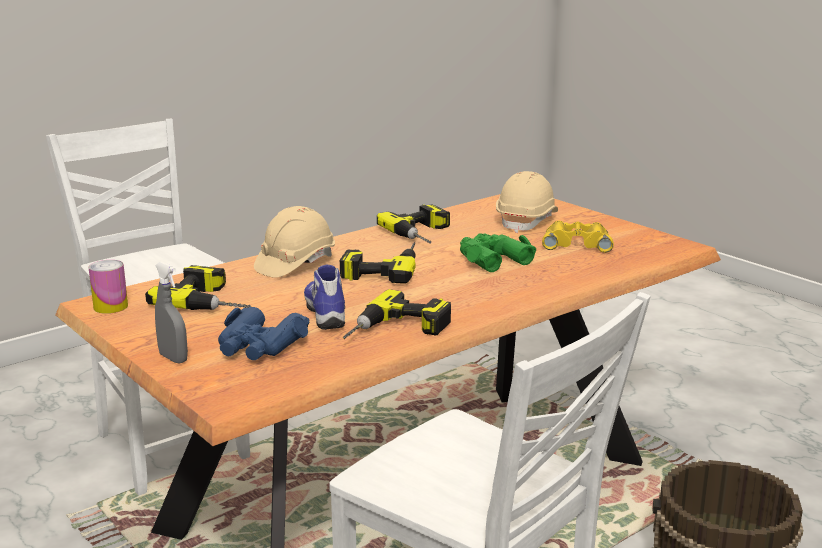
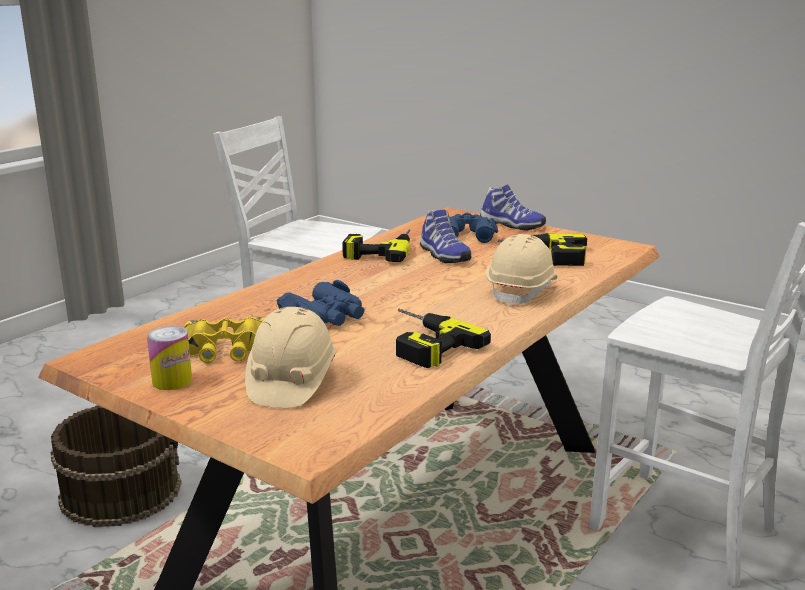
camera: 165 degrees right, 0 degrees up
(110, 307) = (611, 245): can -> can (172, 381)
(173, 358) = (511, 225): grey spray bottle -> shoe
(382, 267) = (434, 296): power drill -> none
(492, 259) = (326, 316): green binoculars -> blue binoculars

